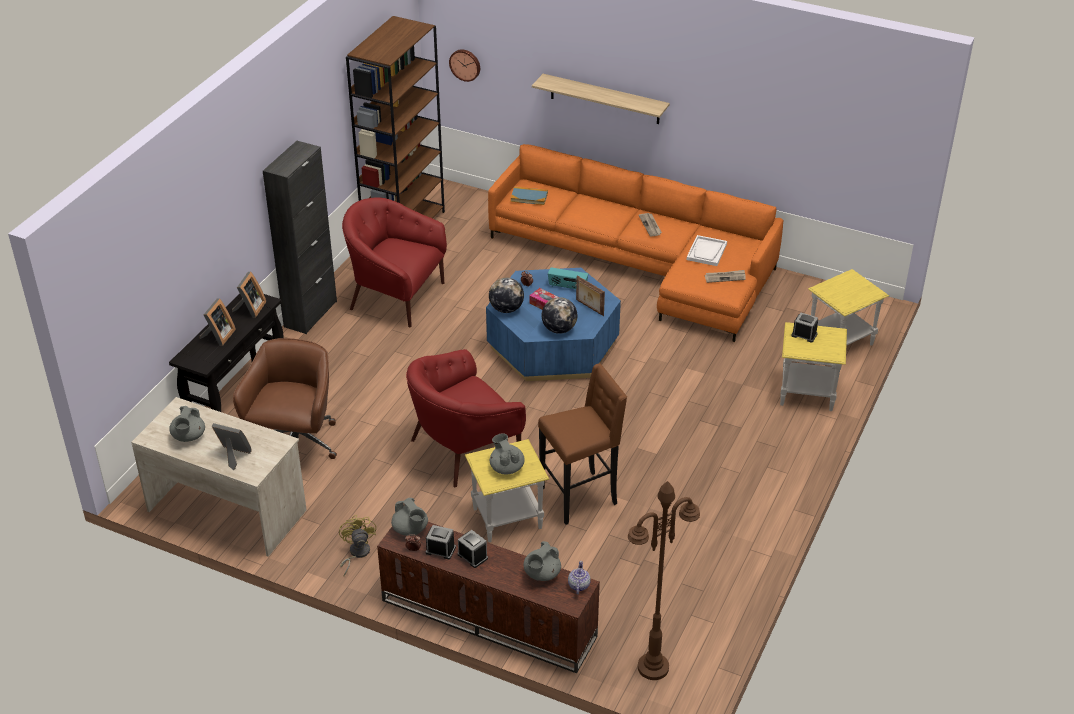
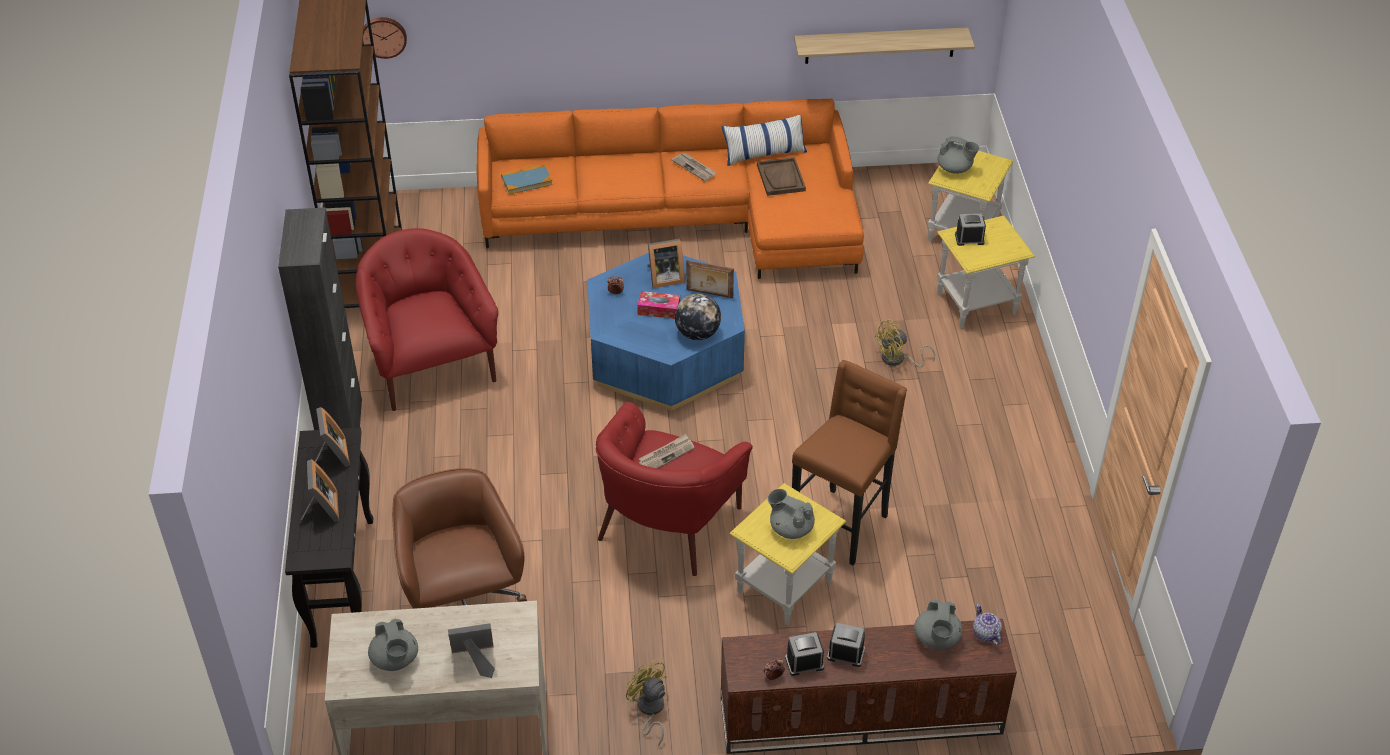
camera: 30 degrees left, 5 degrees up
(396, 296) = (431, 365): red armchair -> red armchair turned 75 degrees clockwise
(410, 529) = (750, 654): grey teapot -> grey teapot (955, 169)
(506, 309) = (617, 332): globe -> none
(567, 287) = (664, 278): radio -> picture frame
(605, 99) = (589, 29): shelf -> shelf (880, 45)
(653, 668) = (1073, 688): brown floor lamp -> none
(706, 252) = (781, 178): white tray -> brown tray
(710, 233) = (764, 154): none -> pillow
(714, 408) = (898, 360): none -> yellow fan
(725, 277) = (824, 201): newspaper -> newspaper (666, 454)

